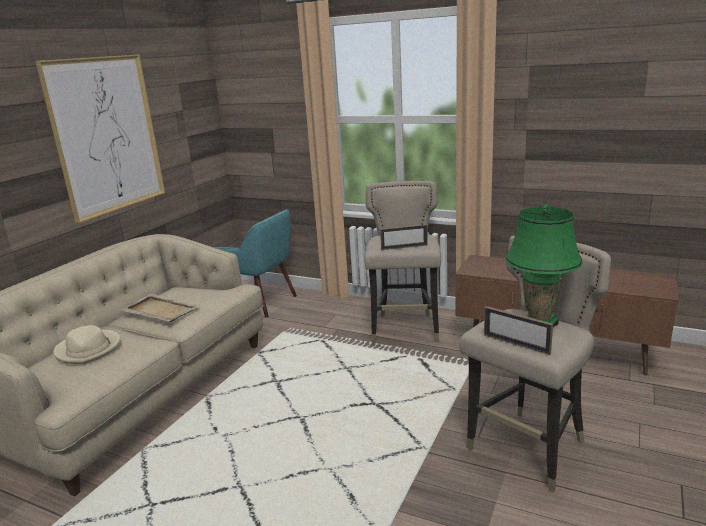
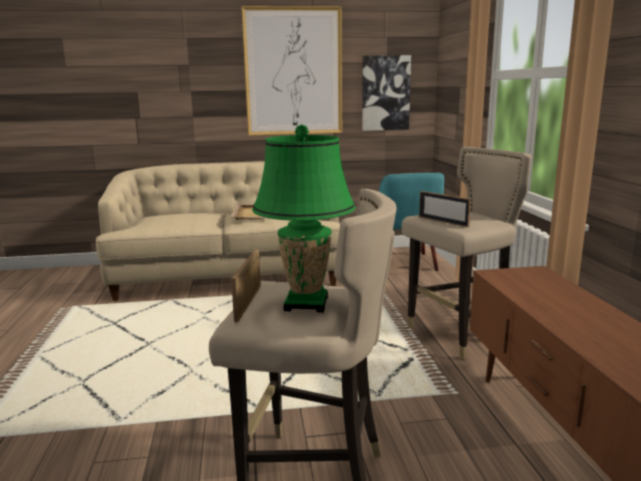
camera: 55 degrees right, 5 degrees down
(89, 349) = (181, 216): beige hat -> none
(189, 142) = (385, 93): none -> picture

